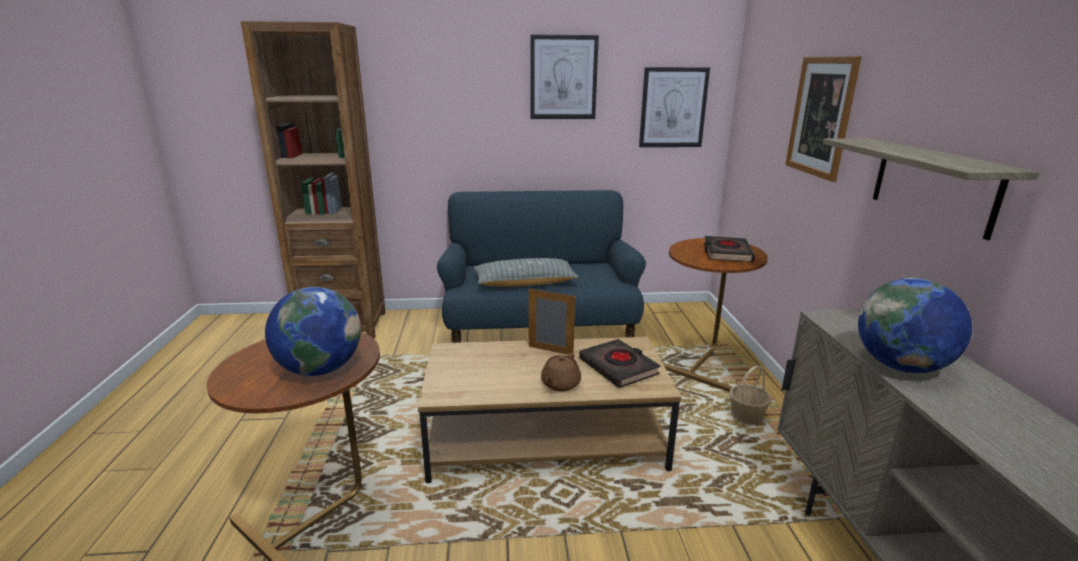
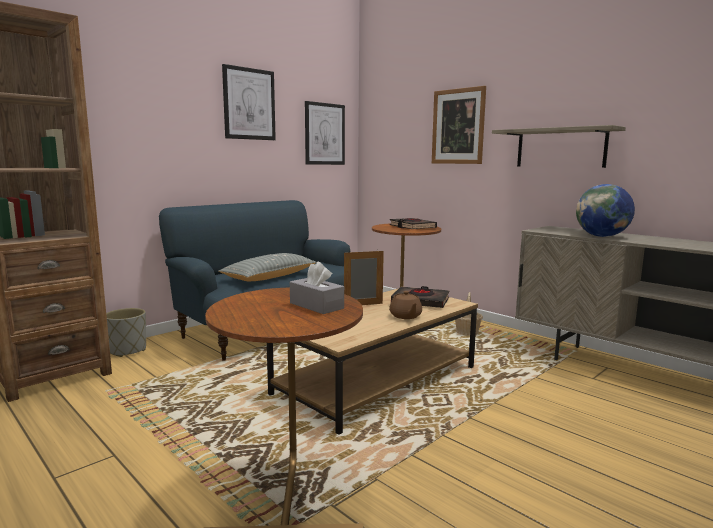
camera: 40 degrees left, 10 degrees down
(320, 369) = (316, 306): globe -> grey tissue box
(411, 318) = (128, 350): none -> grey planter

